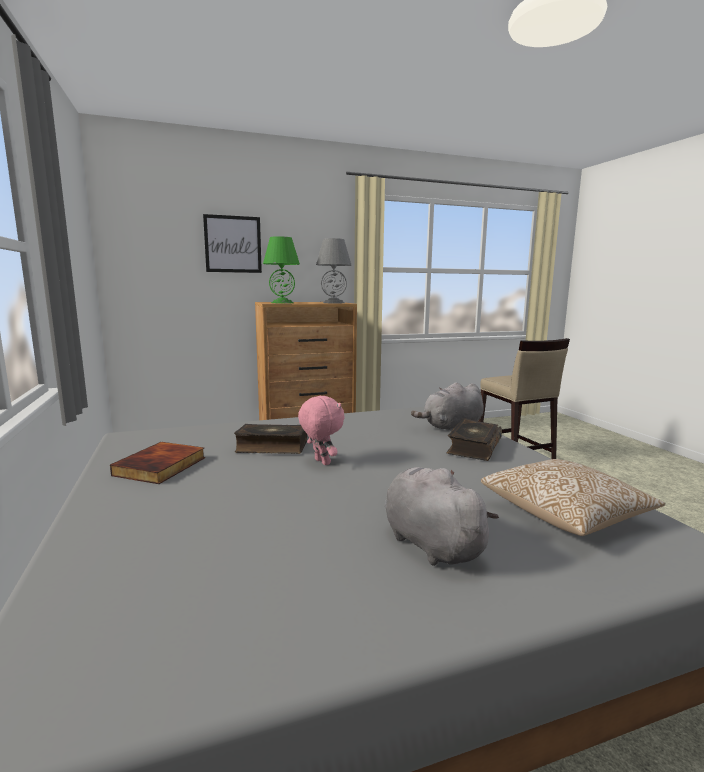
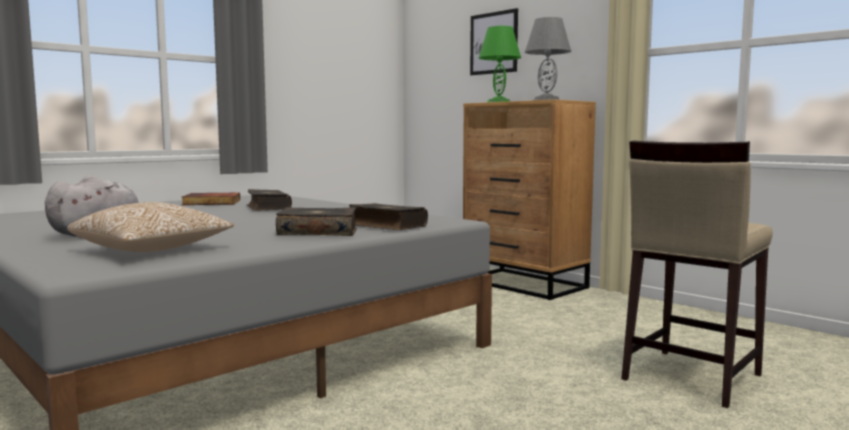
camera: 65 degrees right, 5 degrees down
(321, 462) = (241, 215): pink plush toy -> none
(451, 427) = (386, 226): grey plush toy -> book

